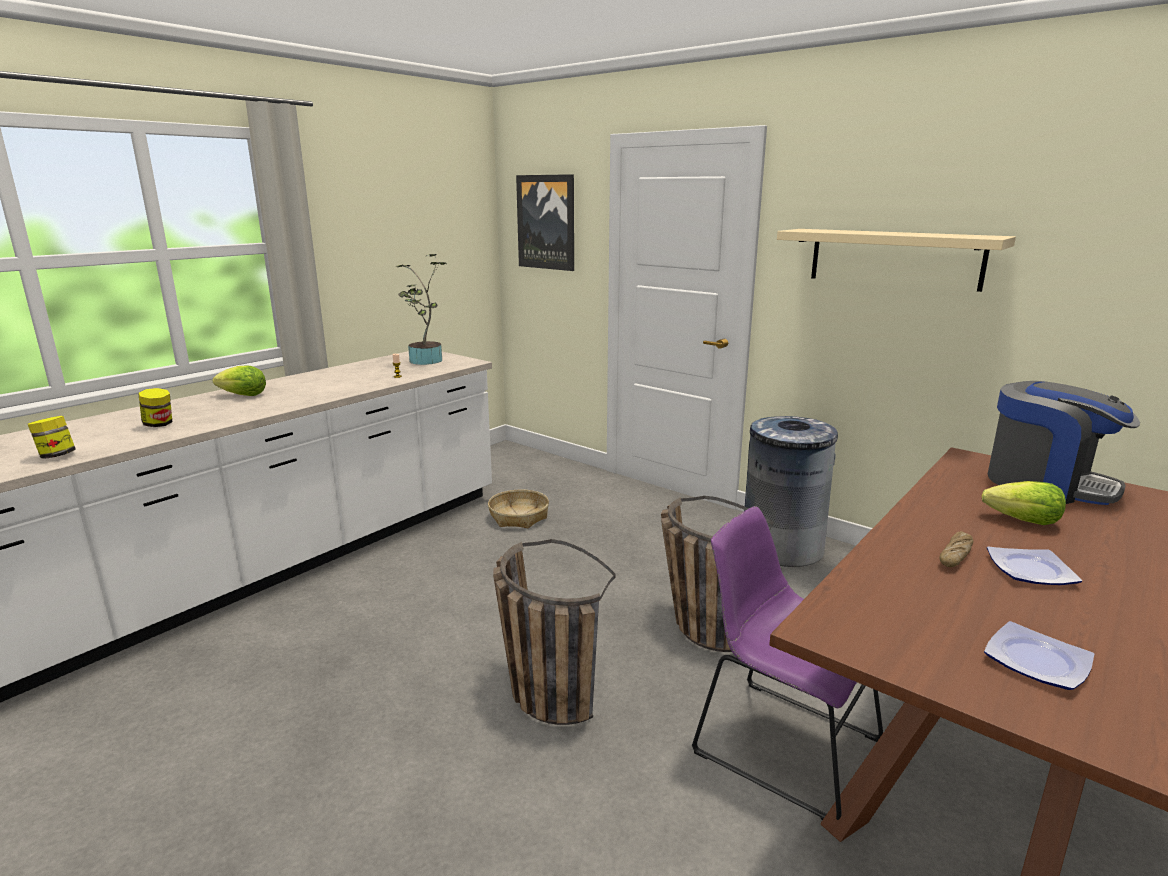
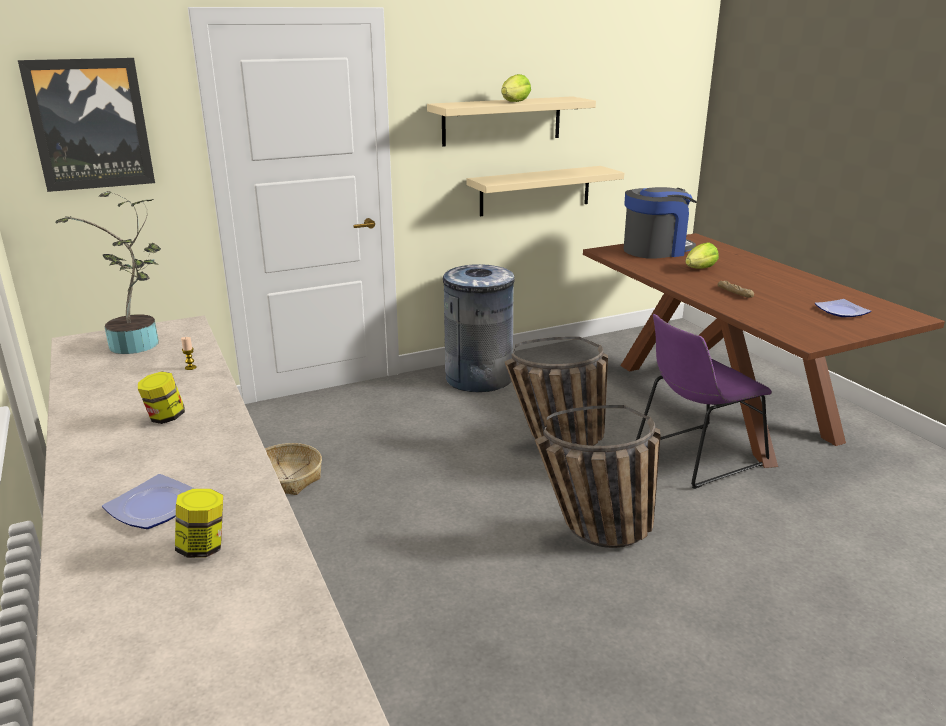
camera: 65 degrees left, 5 degrees up
(57, 456) = (280, 640): jar -> jar (165, 418)
(243, 395) = (124, 475): lettuce -> lettuce (515, 102)
(934, 356) = (535, 190): none -> beige shelf
(1029, 571) = (757, 286): plate -> plate (154, 508)

